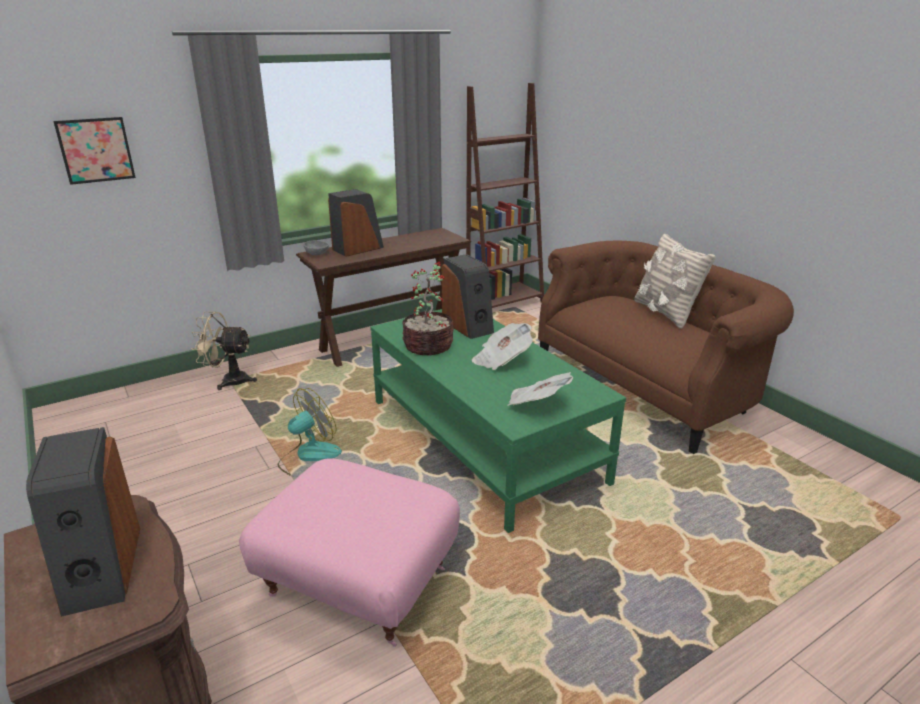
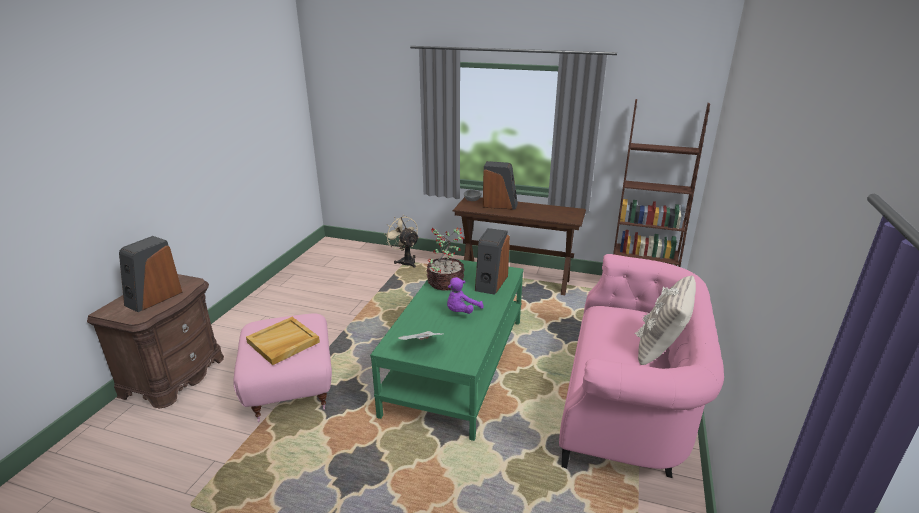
camera: 50 degrees right, 0 degrees up
(96, 150) = (370, 108): picture -> none
(309, 457) = (370, 319): fan -> none
(367, 506) = (283, 343): none -> beige tray
(501, 360) = (461, 312): newspaper -> purple plush toy
(647, 387) = (628, 406): brown sofa -> pink sofa

